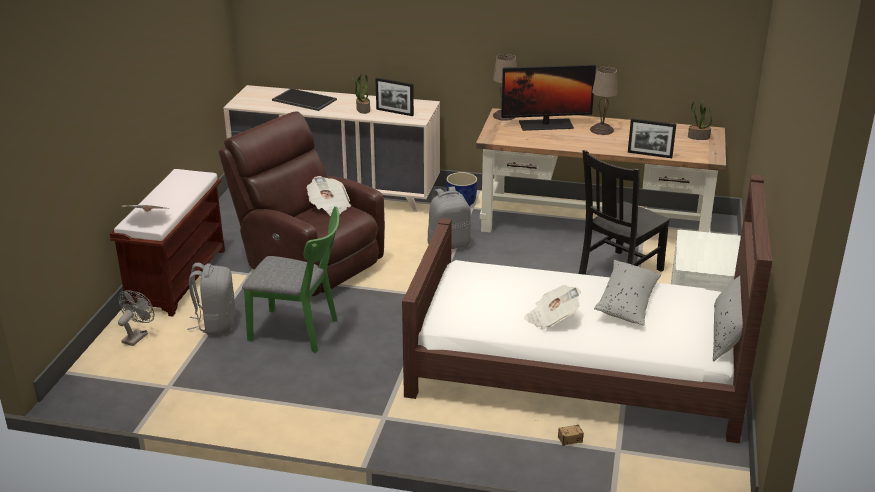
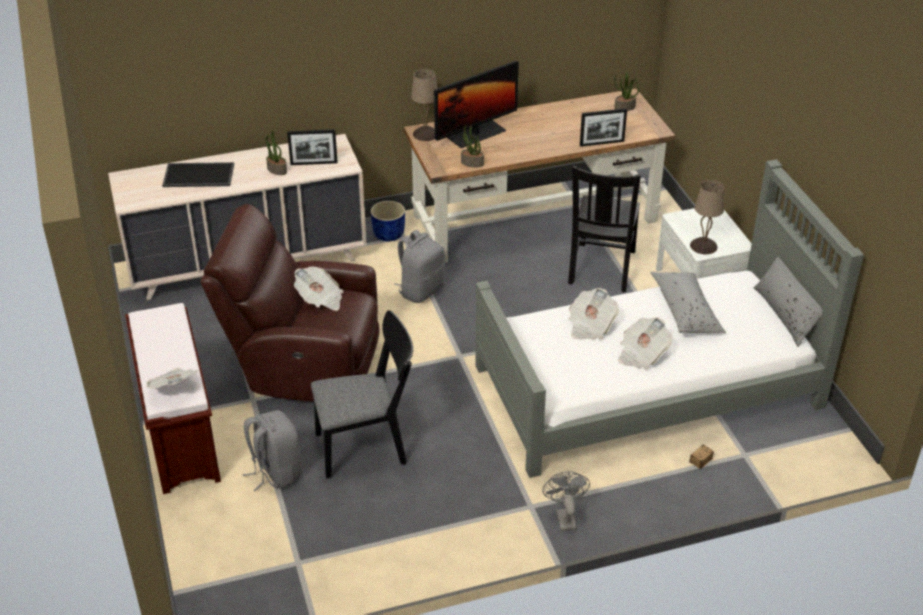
camera: 30 degrees left, 10 degrees up
(137, 336) = (206, 520): grey fan -> grey fan (564, 517)
(300, 331) = (368, 446): green chair -> black chair
(520, 141) = (472, 163): none -> potted plant
(527, 286) = (590, 326): none -> newspaper
(577, 368) = (648, 386): brown bed -> grey bed
(602, 130) = (533, 125): beige table lamp -> beige table lamp (704, 246)

